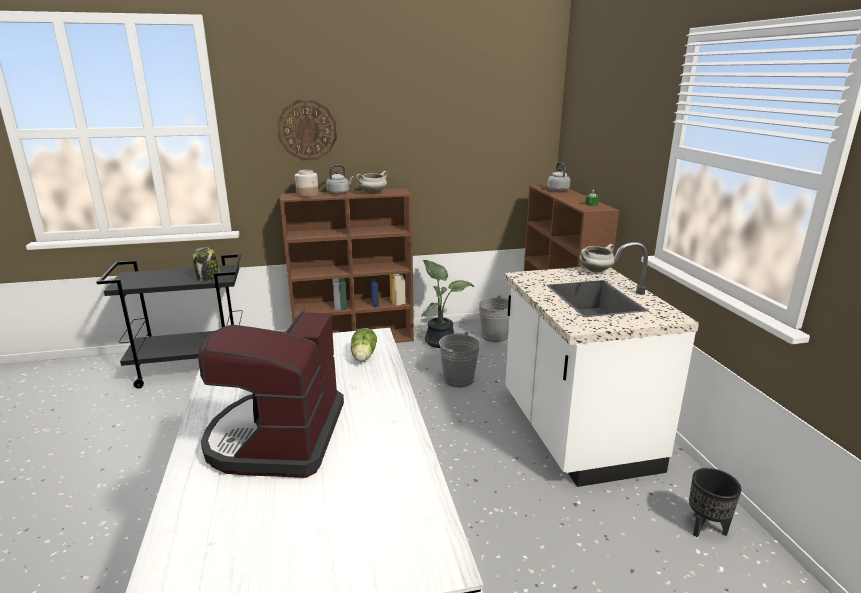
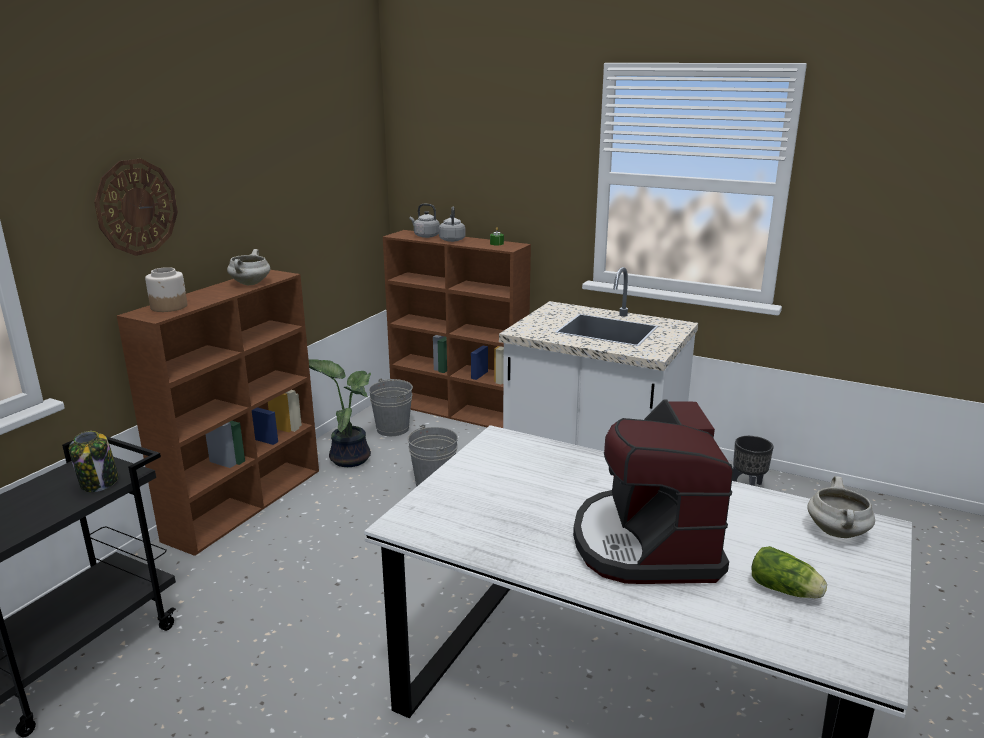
camera: 50 degrees left, 0 degrees up
(277, 438) = (646, 543): coffee machine -> coffee machine turned 45 degrees clockwise
(339, 193) = (204, 294): grey kettle -> grey kettle (452, 239)
(363, 357) = (537, 456): lettuce -> lettuce (786, 591)
(595, 271) = (556, 308): white cooking pot -> white cooking pot (838, 533)

